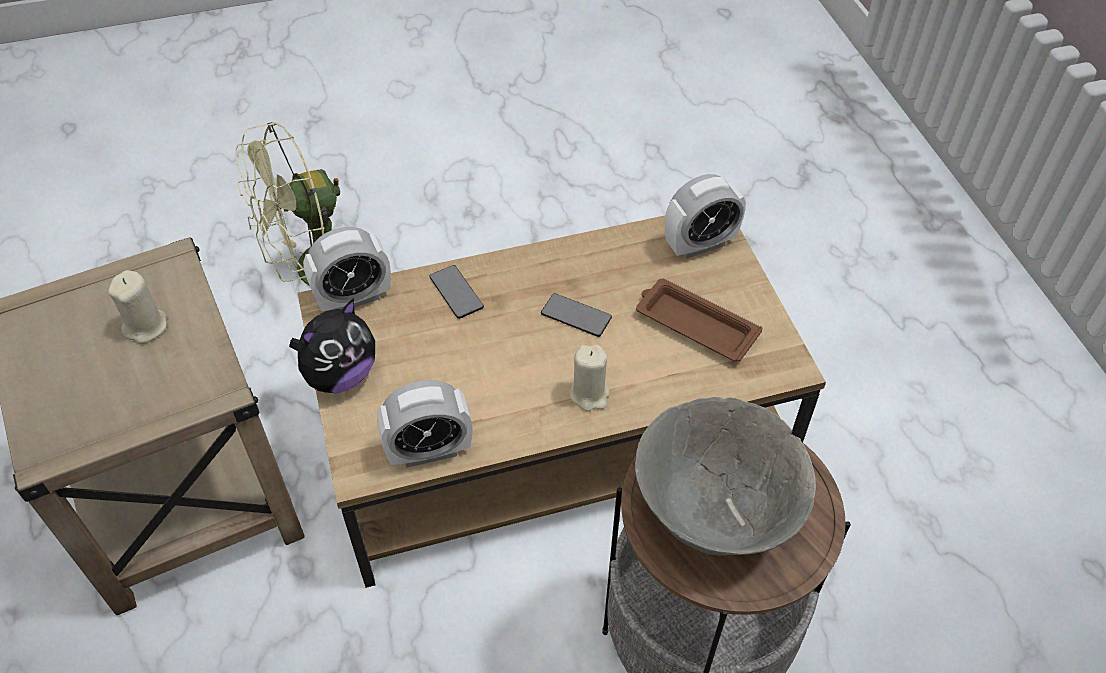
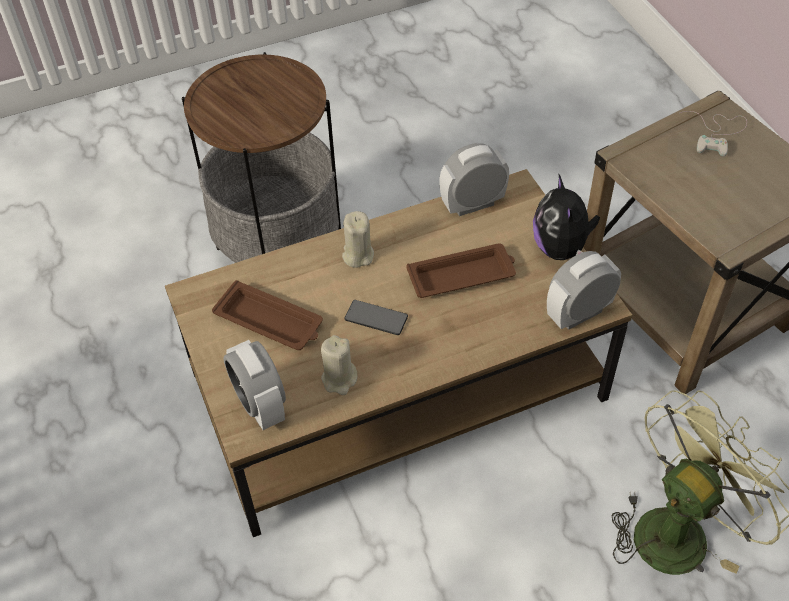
camera: 175 degrees right, 0 degrees up
(77, 410) = (717, 133): none -> white game controller
(146, 326) = (711, 191): beige candle -> beige candle (339, 379)
(340, 375) = (561, 248): plush toy -> plush toy turned 45 degrees counterclockwise
(456, 292) = (488, 329): phone -> none
(468, 354) = (463, 275): none -> brown tray
(700, 244) = (260, 405): alarm clock -> alarm clock turned 90 degrees counterclockwise
(713, 513) = (267, 95): grey bowl -> none

